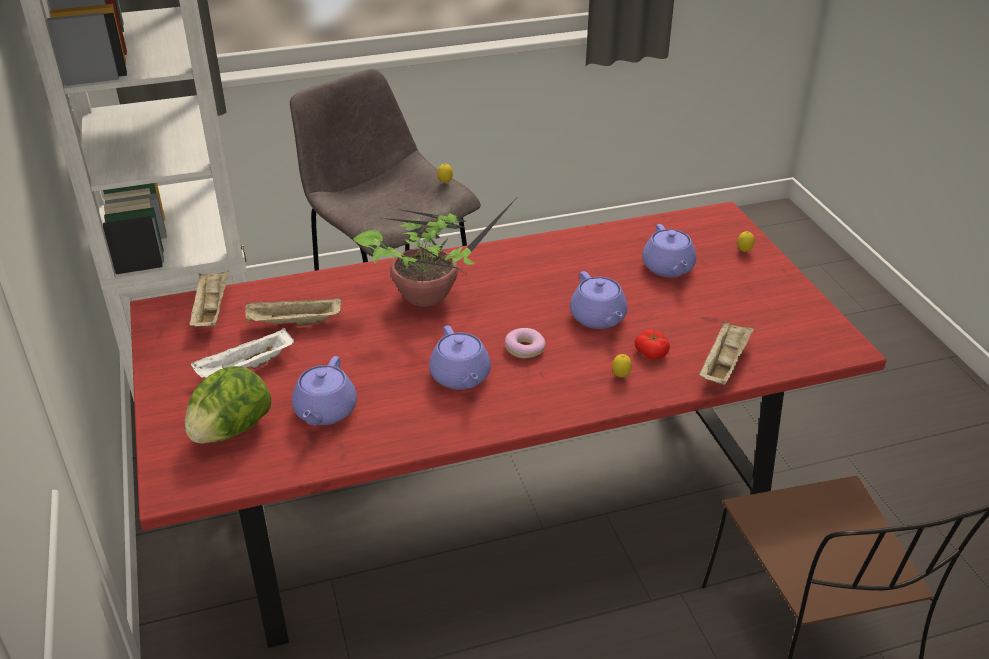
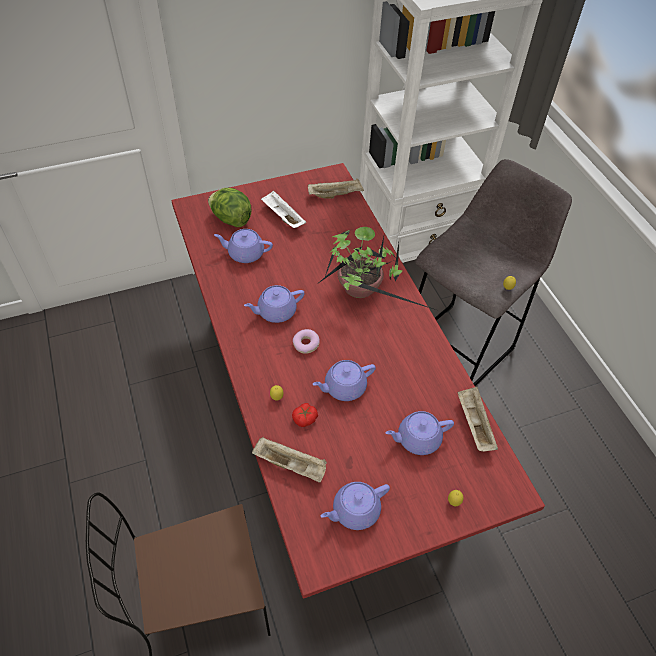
camera: 85 degrees right, 15 degrees up
(293, 323) = (326, 230): beige tray -> beige tray (474, 424)
(773, 317) = (354, 511): none -> purple teapot

